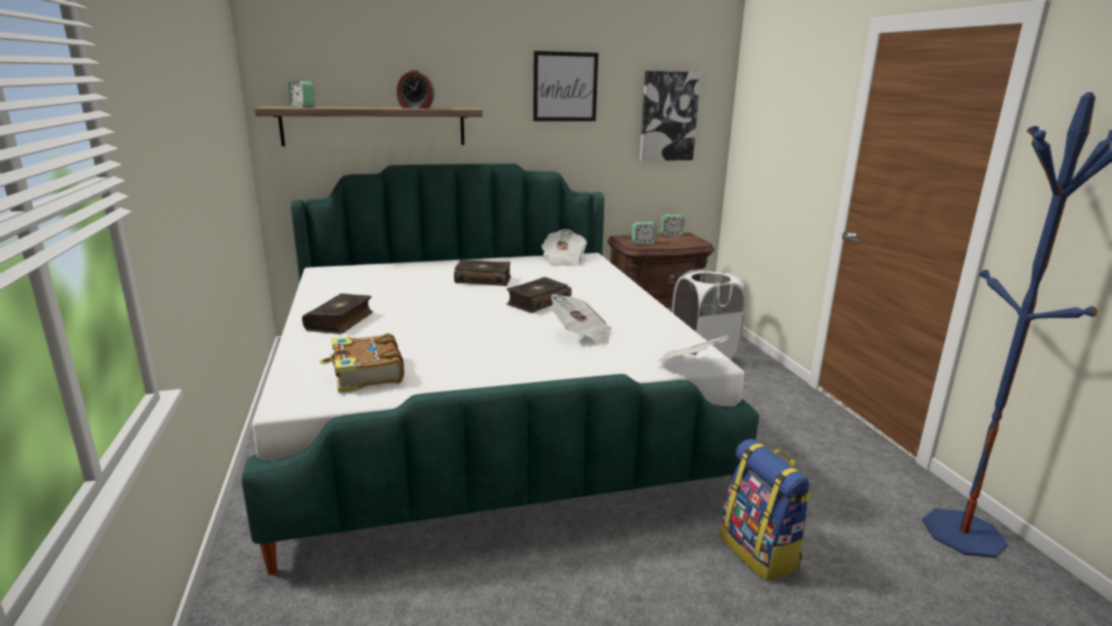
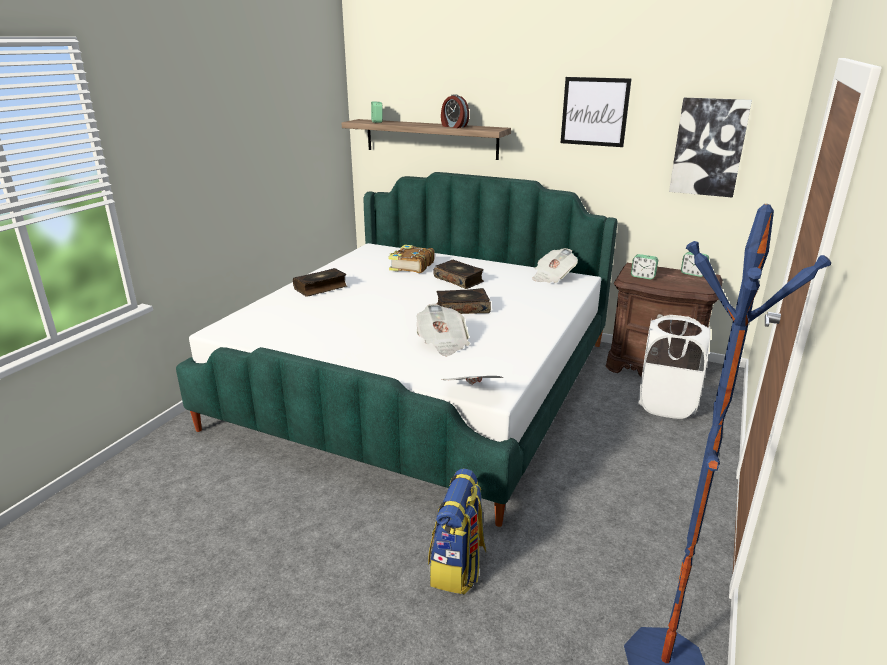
camera: 40 degrees right, 5 degrees up
(366, 374) = (275, 327): book -> book (411, 266)

